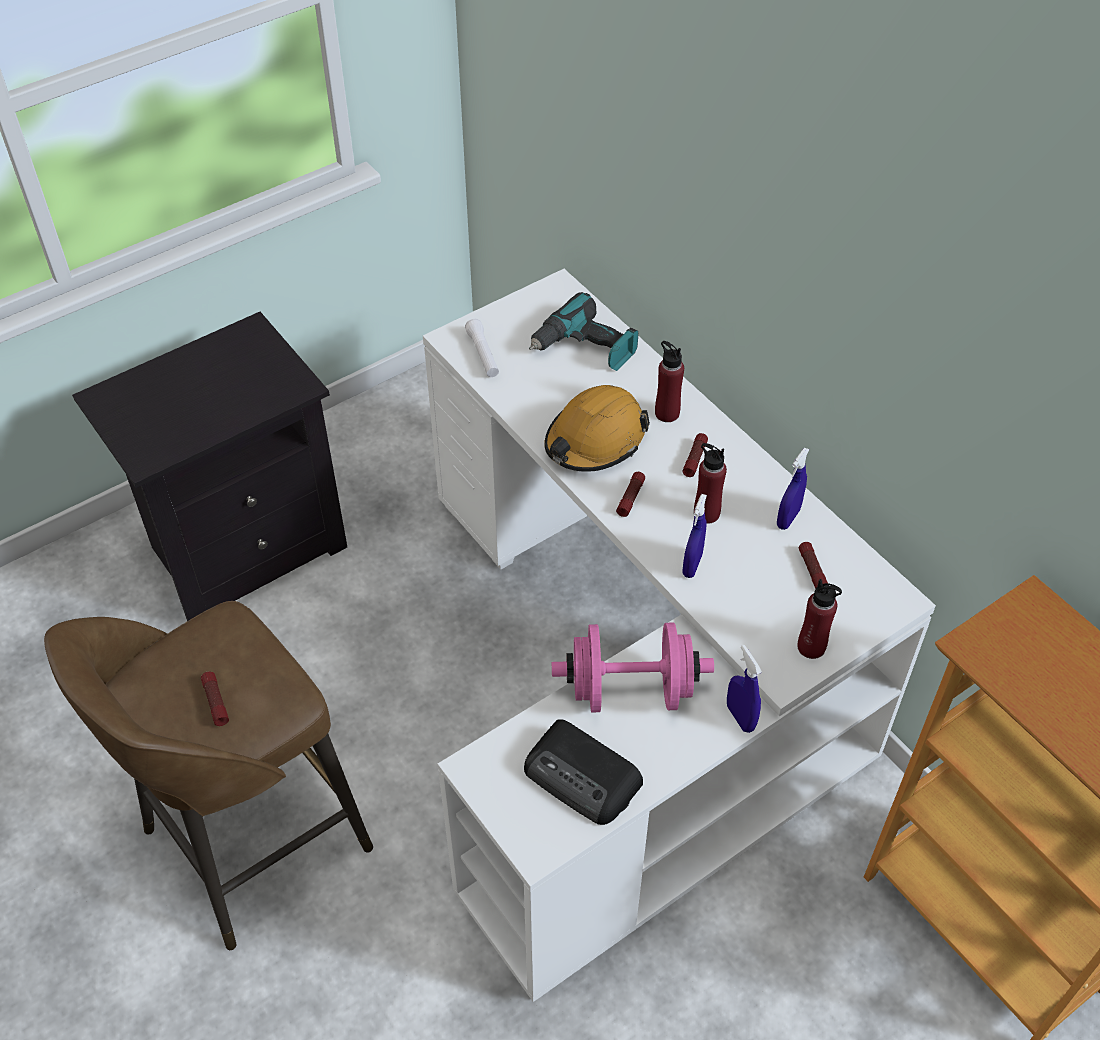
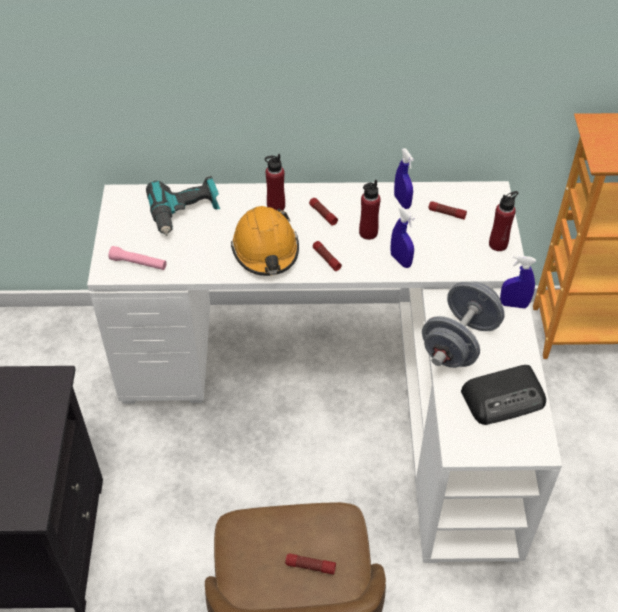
camera: 55 degrees left, 0 degrees up
(483, 355) = (138, 263): white flashlight -> pink flashlight
(630, 690) = (459, 342): pink dumbbell -> grey dumbbell

